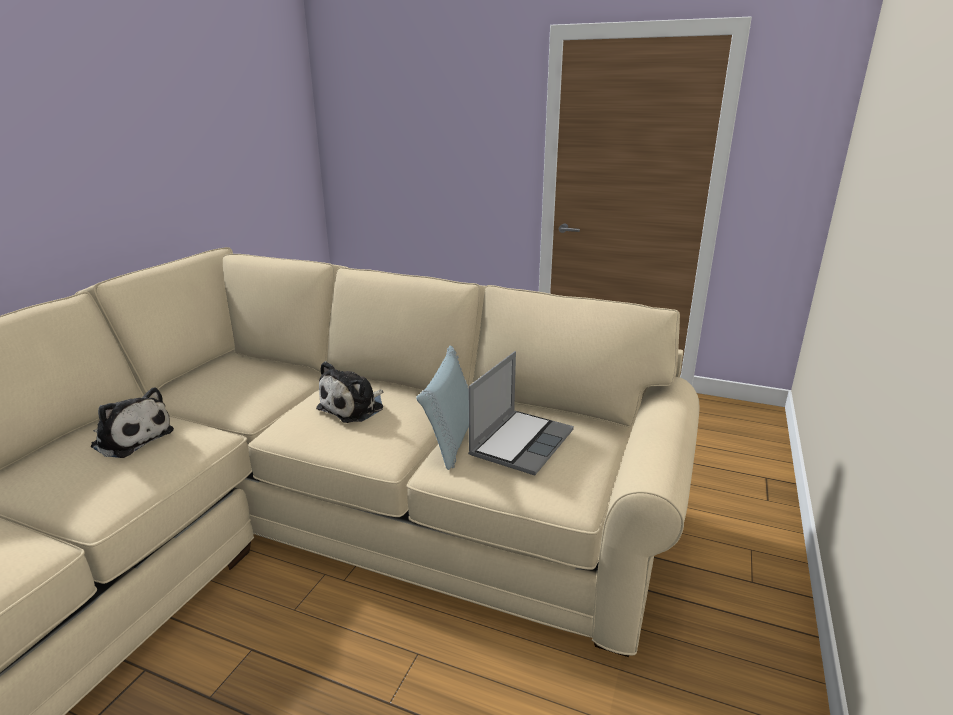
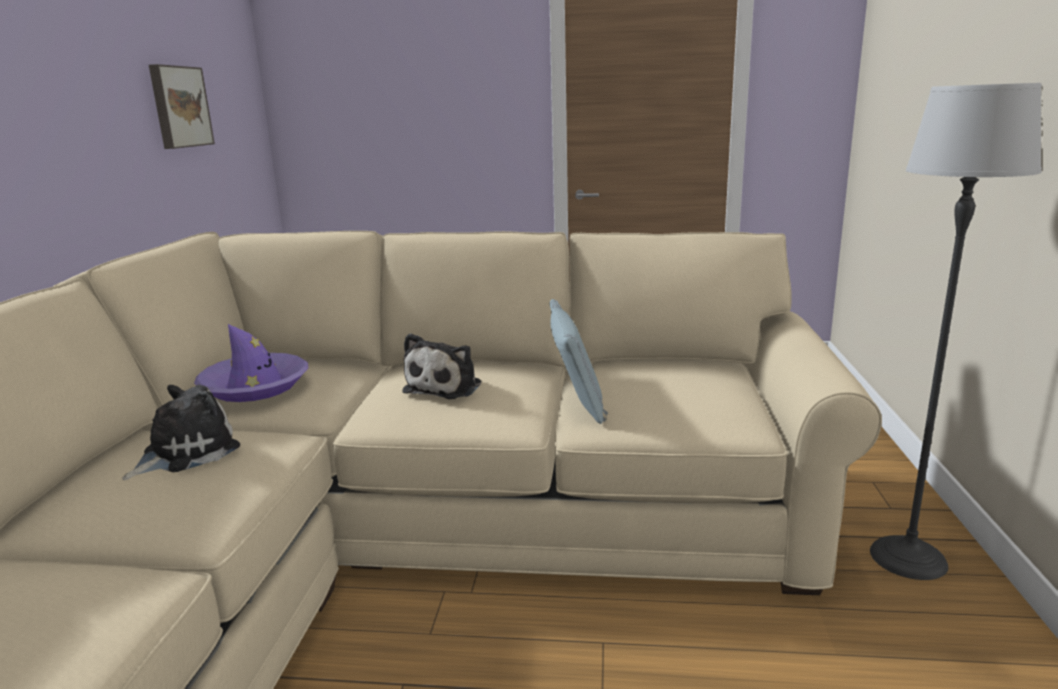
camera: 15 degrees left, 5 degrees down
(131, 438) = (185, 452): plush toy -> plush toy turned 60 degrees counterclockwise
(220, 382) = (255, 386): none -> purple hat
(226, 139) = (179, 107): none -> picture
(521, 442) = (659, 389): laptop -> none
(737, 640) = (908, 558): none -> floor lamp

